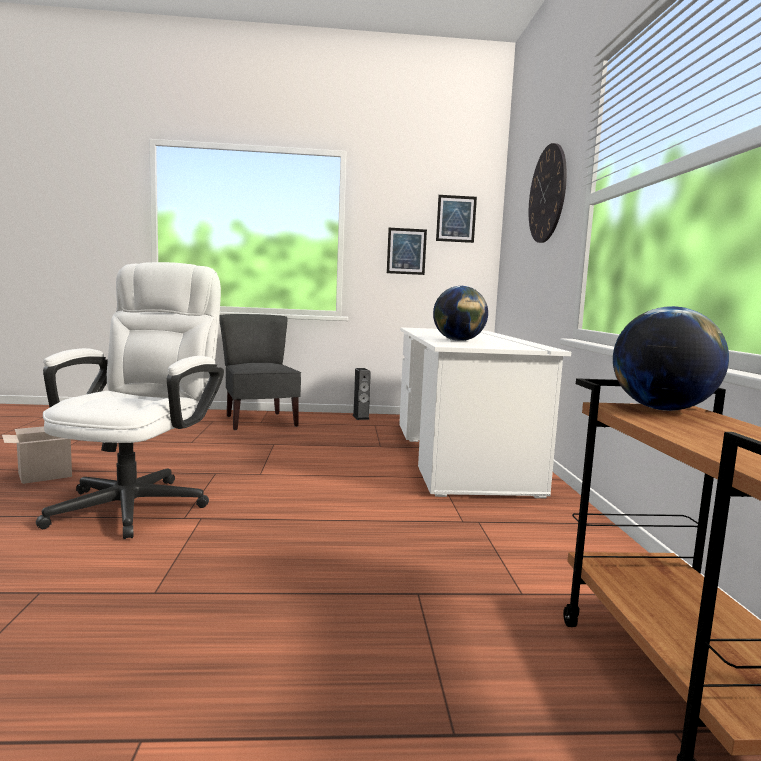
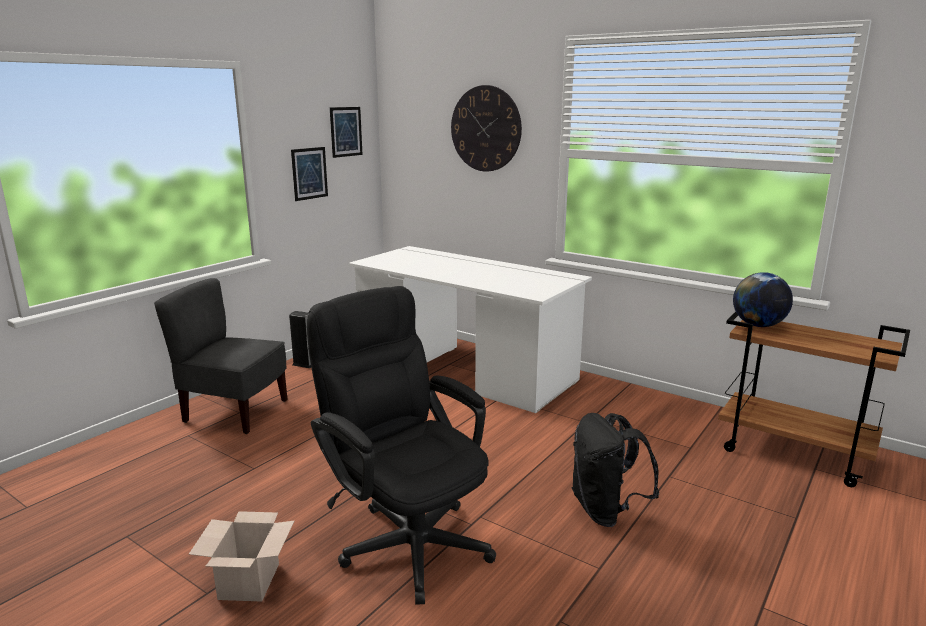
camera: 50 degrees left, 10 degrees up
(139, 501) = (407, 538): white office chair -> black office chair
(280, 572) = (606, 511): none -> black backpack
(458, 341) = (503, 282): globe -> none

